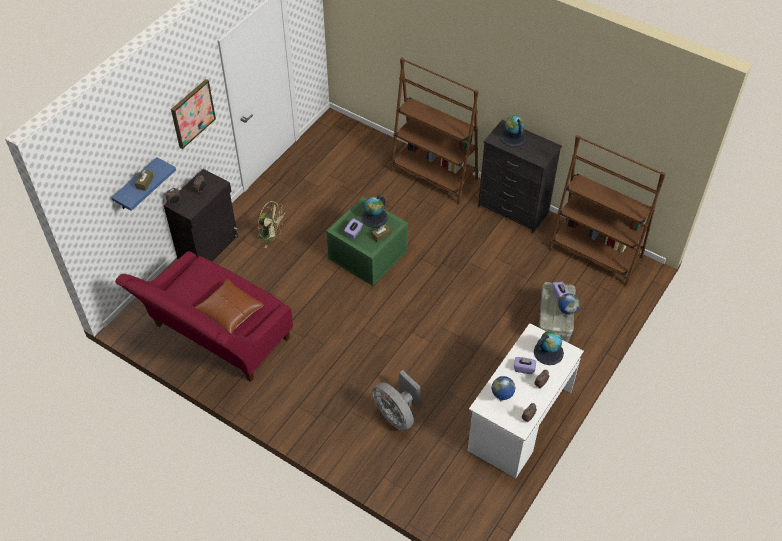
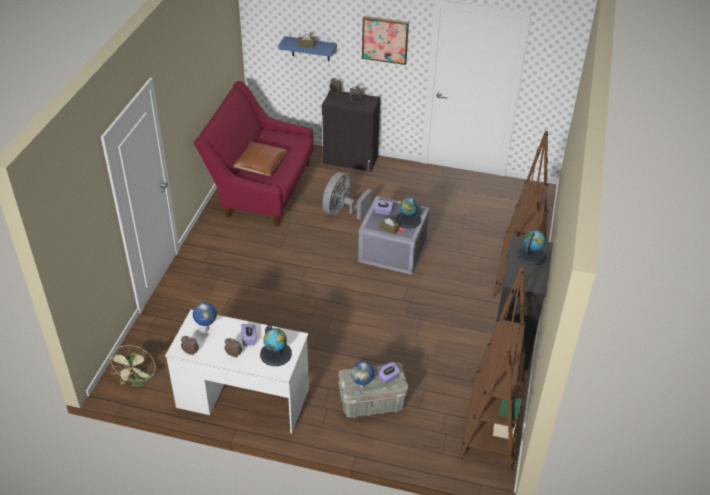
camera: 70 degrees right, 10 degrees down
(271, 236) = (380, 189): green fan -> green fan (139, 383)
(366, 254) = (392, 249): green storage box -> grey storage box
(396, 414) = (222, 309): grey fan -> grey fan (342, 211)

